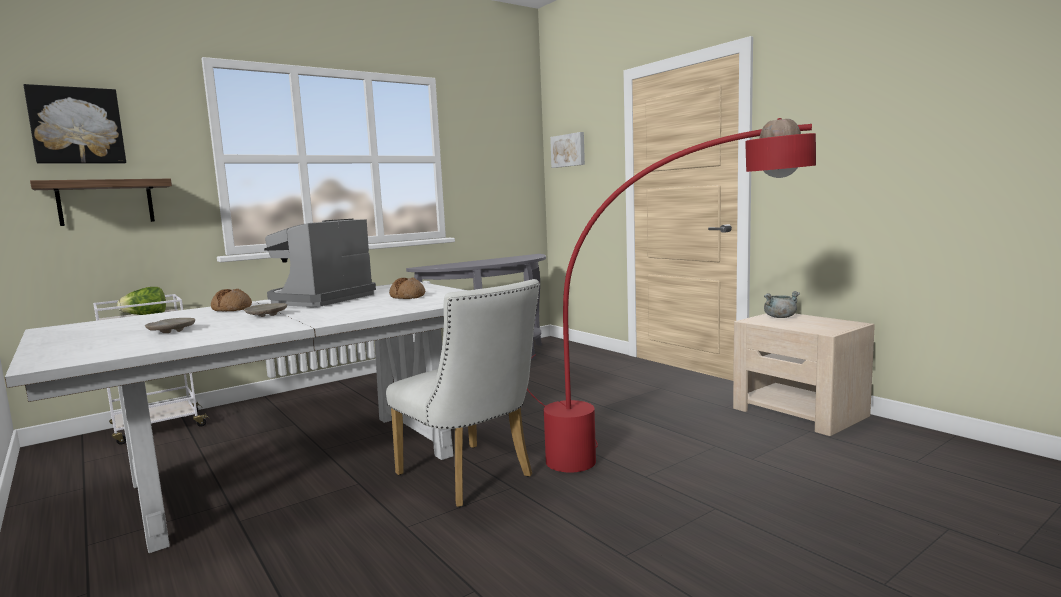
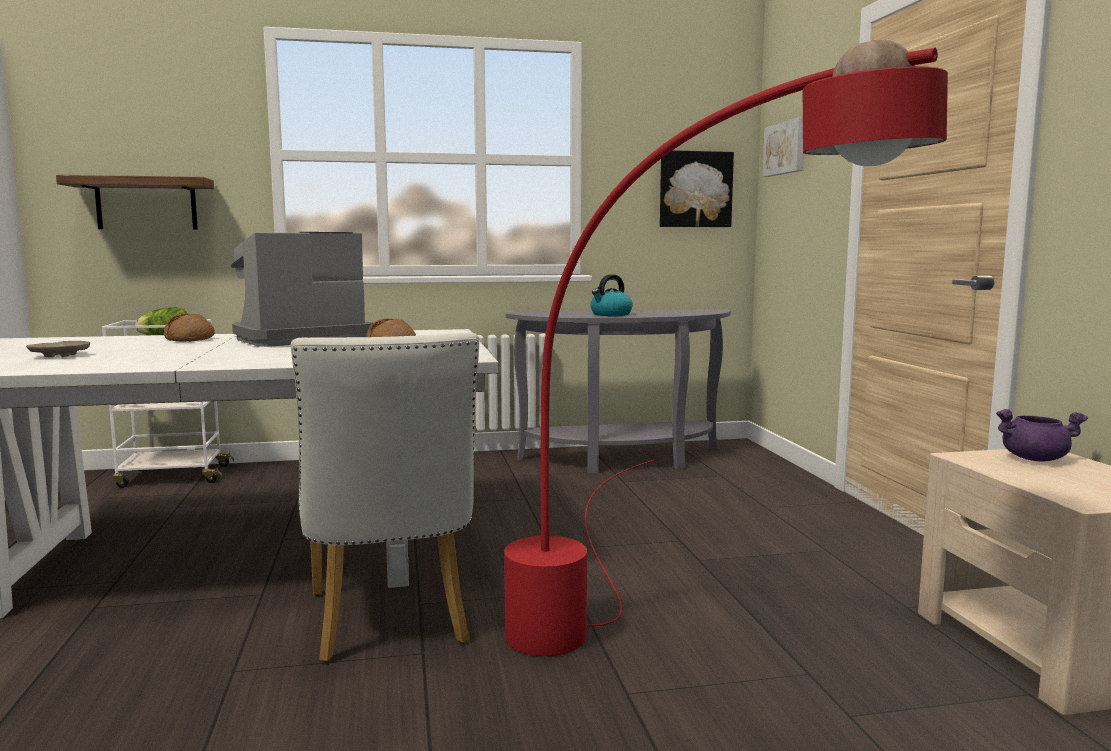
camera: 25 degrees right, 0 degrees up
(77, 126) = (121, 114): picture -> picture (695, 189)
(266, 315) = (190, 350): beige plate -> none
(482, 263) = (610, 314): none -> kettle
(780, 317) = (1035, 459): grey cooking pot -> purple cooking pot

